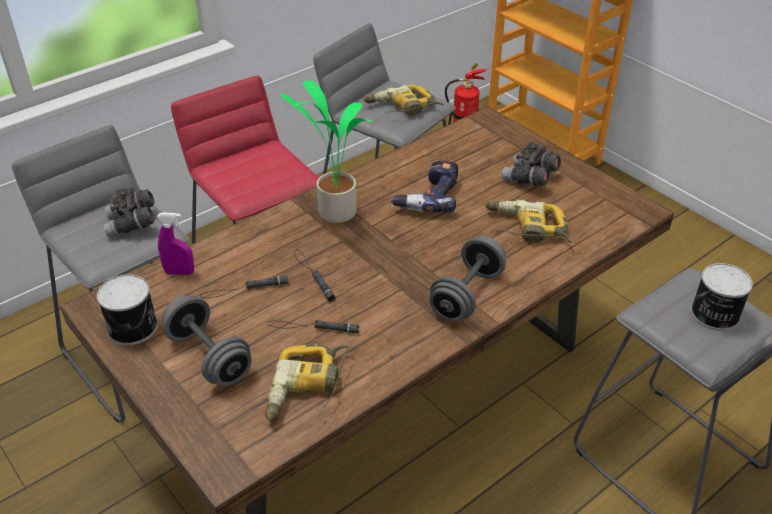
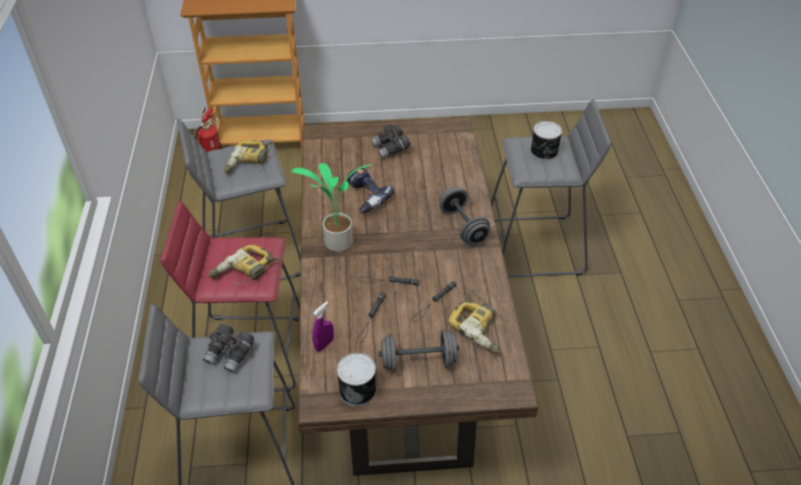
camera: 55 degrees left, 5 degrees up
(526, 229) = (432, 175): power drill -> power drill (245, 272)

